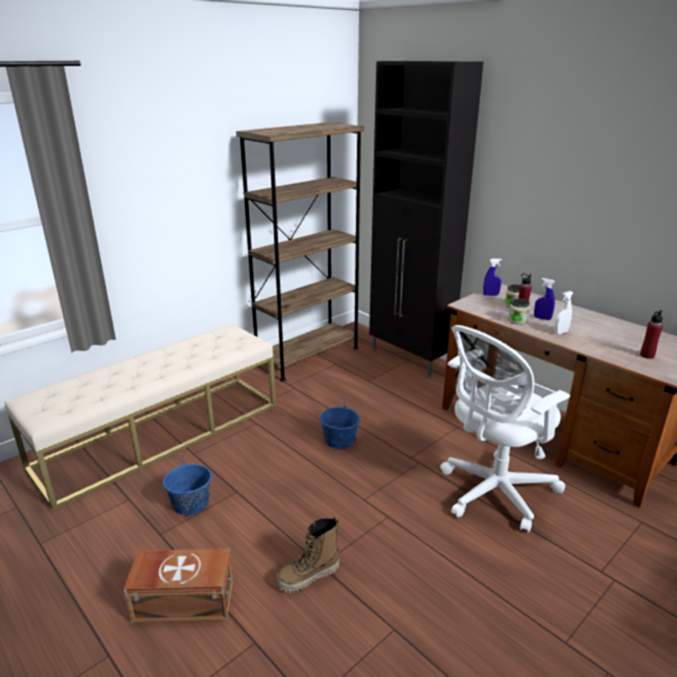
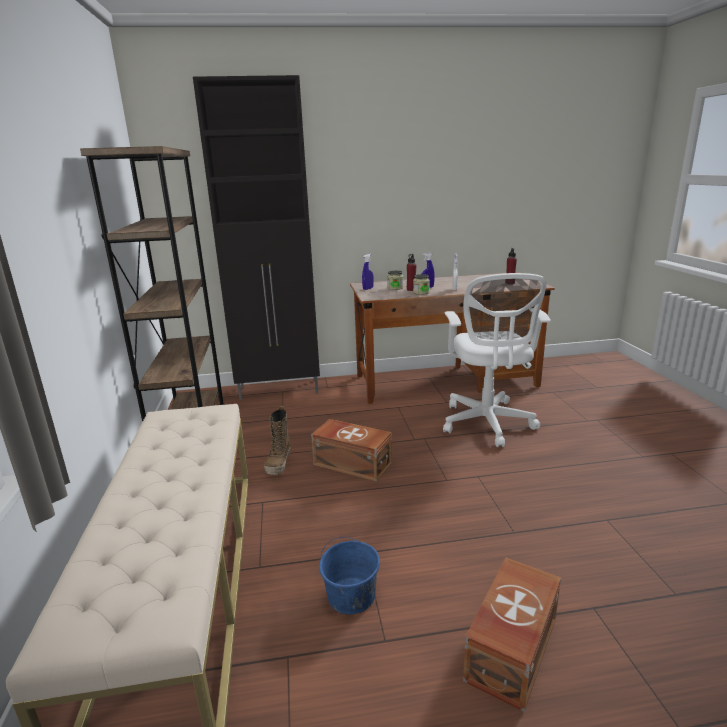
camera: 55 degrees left, 5 degrees down
(308, 577) = (525, 544): boot -> boot (279, 463)
(339, 440) = (352, 463): blue bucket -> brown storage box

